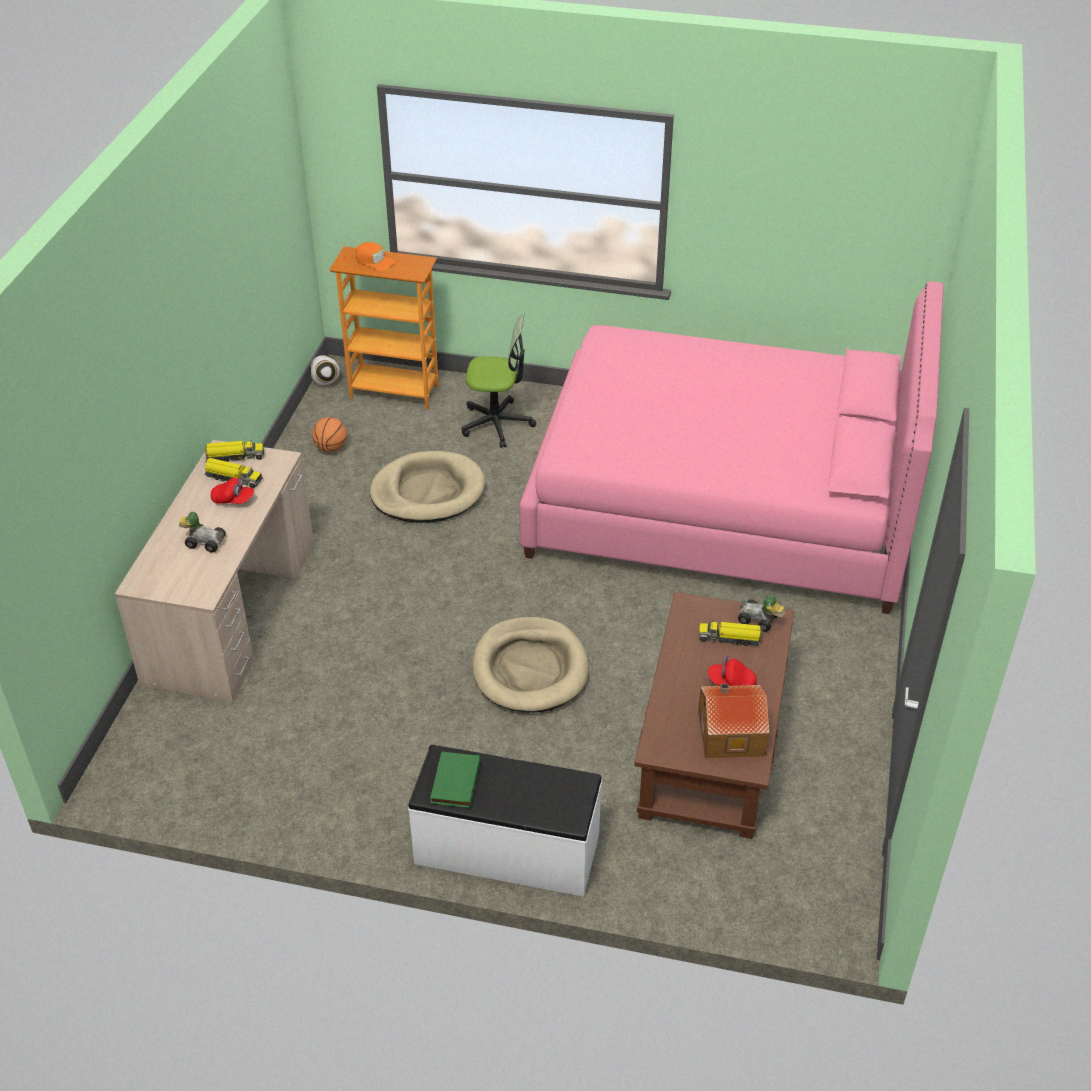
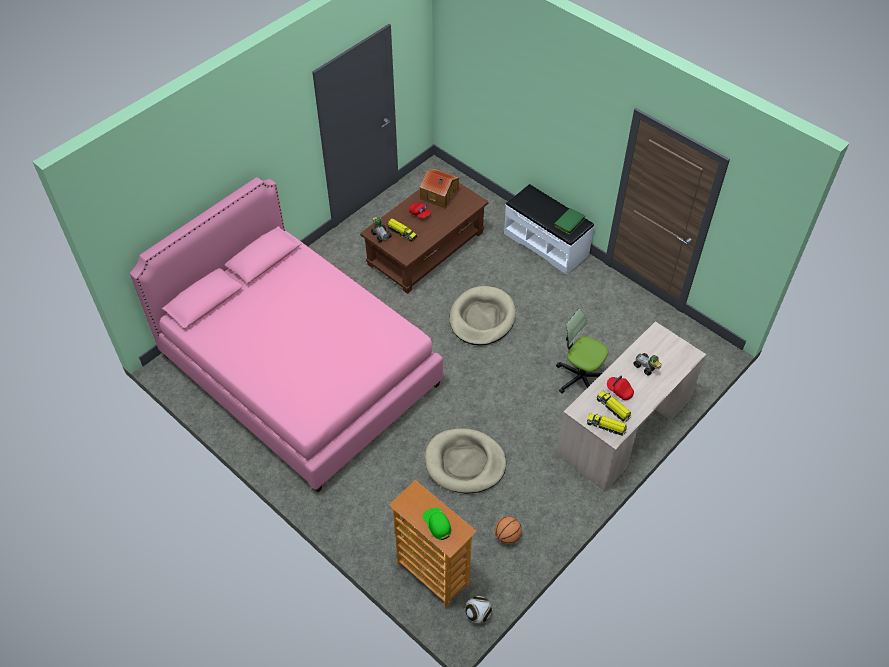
camera: 150 degrees left, 10 degrees up
(374, 261) = (437, 524): orange cap -> green cap
(497, 424) = (383, 503): office chair -> office chair (580, 378)

